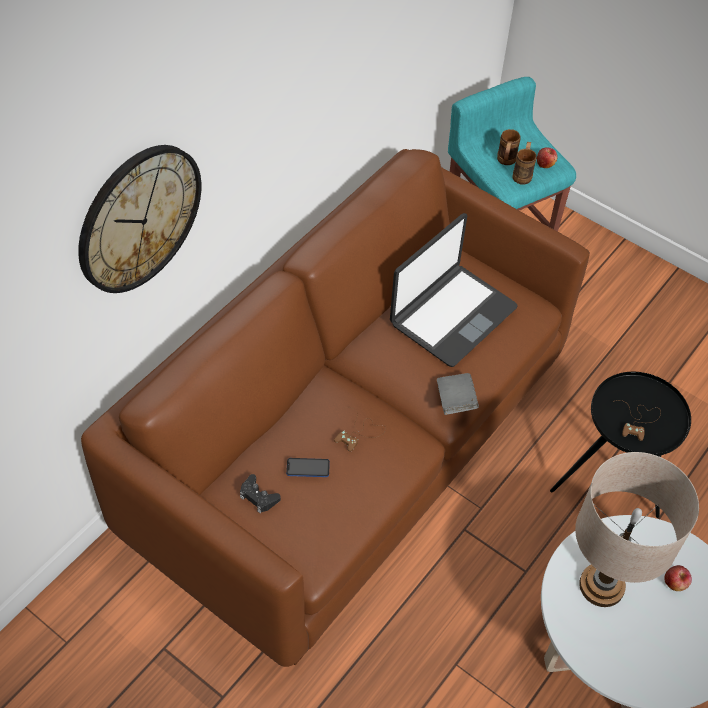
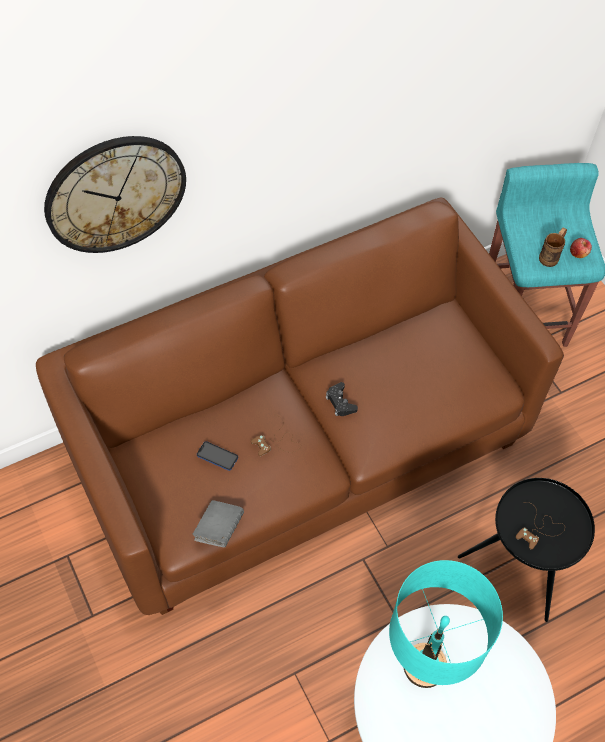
camera: 25 degrees right, 5 degrees up
(258, 497) = (165, 464): black game controller -> black game controller (340, 402)
(452, 315) = (415, 366): laptop -> none
(455, 401) = (377, 446): grey book -> grey book (219, 529)
(505, 162) = (540, 239): brown mug -> none
(602, 586) = (425, 665): beige table lamp -> turquoise table lamp
(675, 583) = (494, 693): apple -> none

